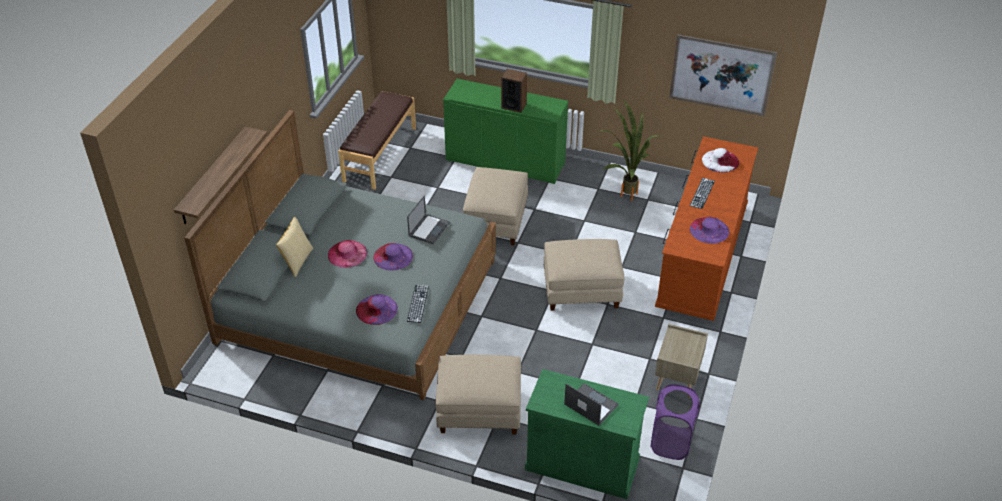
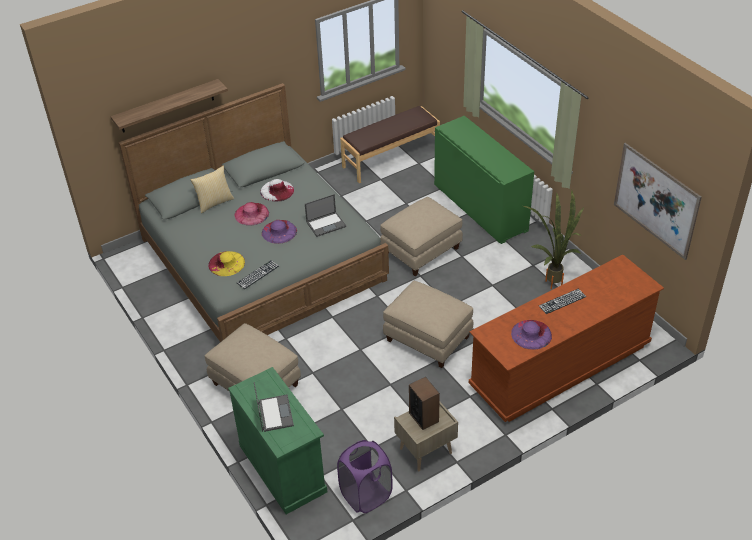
camera: 40 degrees right, 0 degrees up
(376, 309) = (226, 263): purple hat -> yellow hat
(514, 106) = (484, 156): speaker -> speaker (424, 417)
(720, 161) = (612, 282): white hat -> white hat (277, 190)

